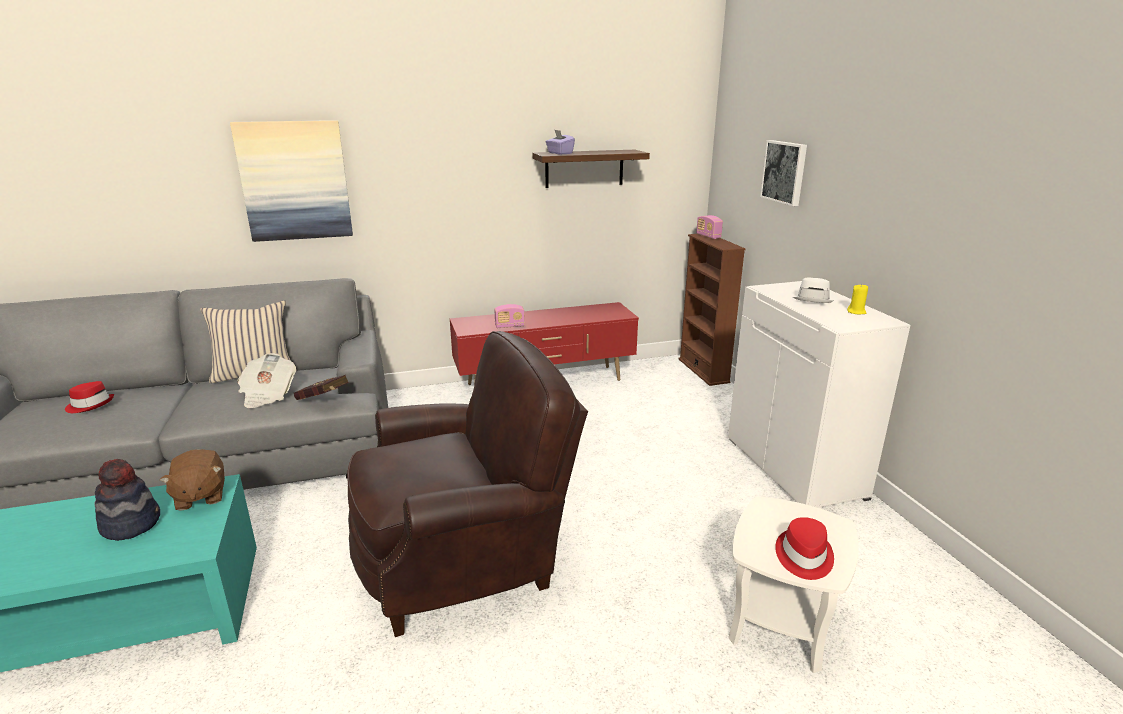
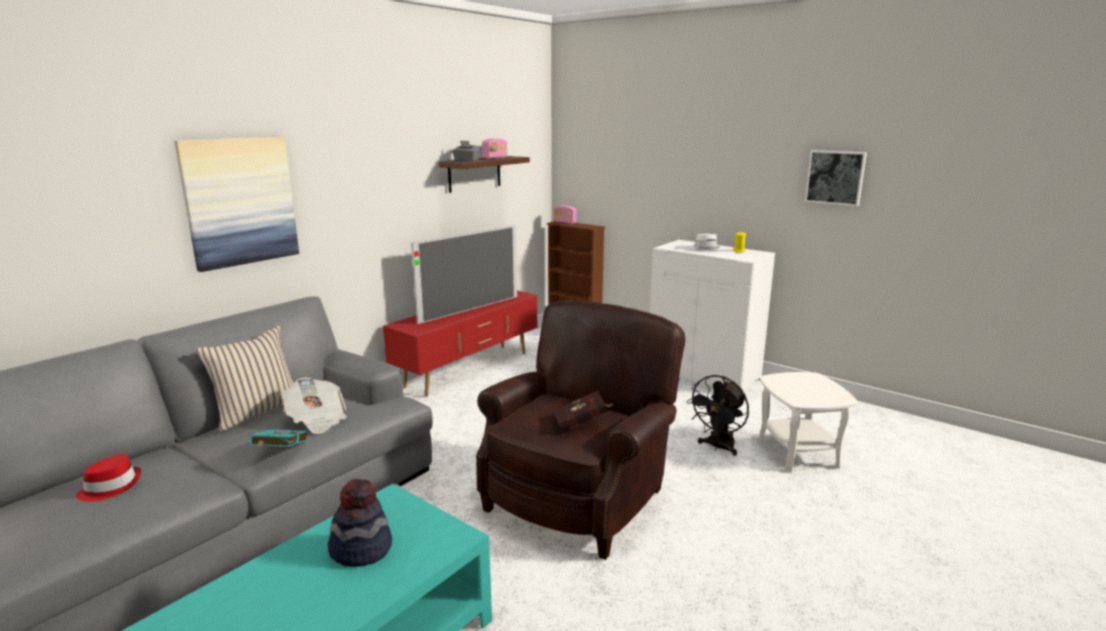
camera: 35 degrees left, 5 degrees down
(200, 496) = (388, 509): brown plush toy -> none
(203, 415) = (279, 452): none -> turquoise book
(324, 400) = (381, 408): red book -> red book (583, 424)
(509, 326) = (449, 320): radio -> radio (495, 158)
(547, 319) = (470, 309): none -> television
(559, 153) = (466, 160): purple tissue box -> grey tissue box
(684, 567) = (718, 447): none -> black fan
(785, 172) = (639, 165): picture -> picture (835, 177)
(803, 556) = (822, 395): red hat -> none

